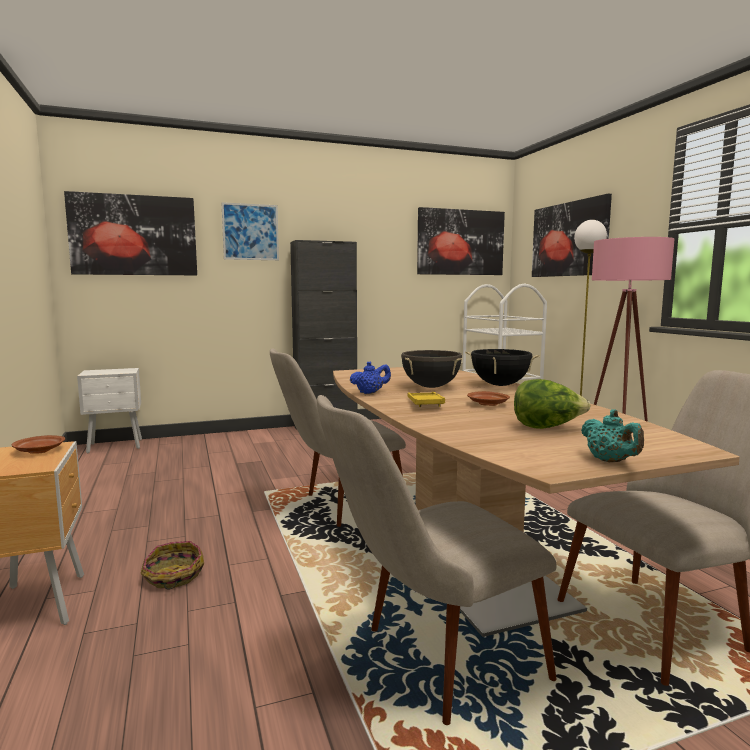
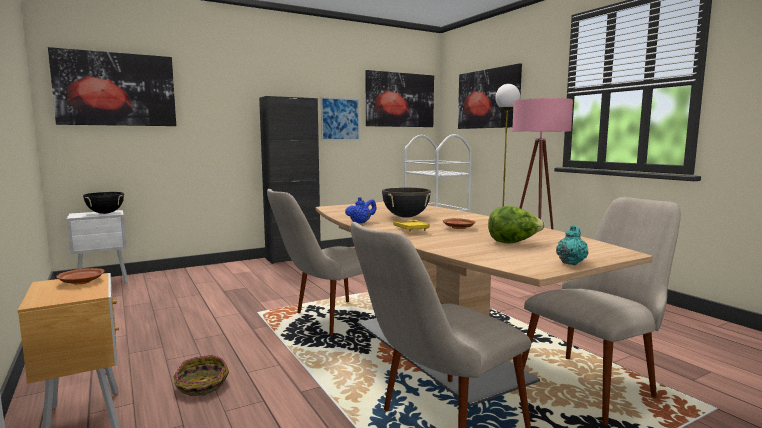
camera: 10 degrees left, 0 degrees up
(250, 232) = (223, 88): picture -> picture (340, 119)
(500, 385) = (458, 214): black cooking pot -> black cooking pot (105, 213)
(610, 461) = (571, 263): turquoise teapot -> turquoise teapot turned 120 degrees counterclockwise

